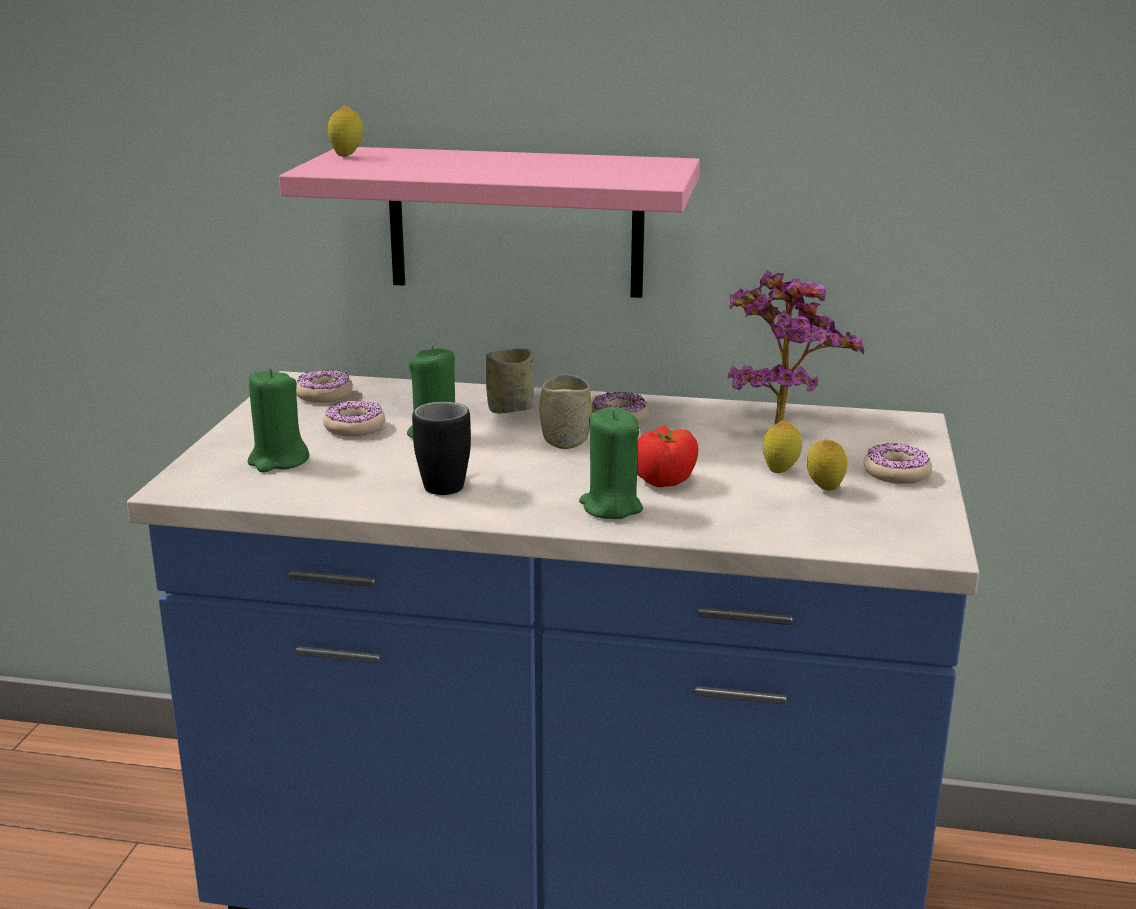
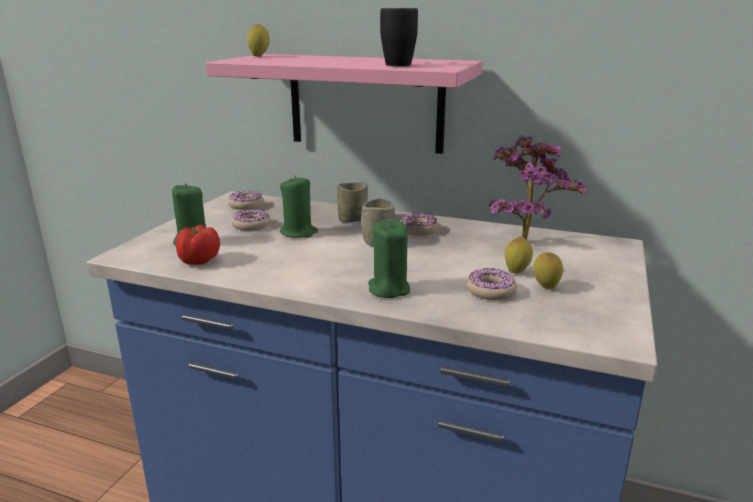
camera: 10 degrees right, 0 degrees up
(445, 481) = (287, 263): black mug -> black mug (399, 64)
(663, 481) = (432, 273): tomato -> tomato (199, 261)
(896, 473) = (601, 279): donut -> donut (491, 291)

